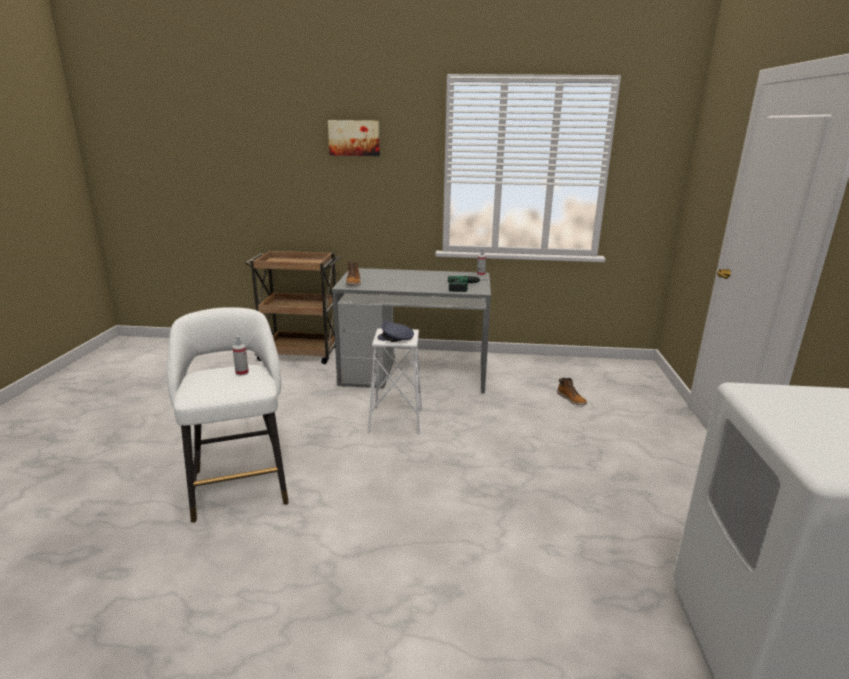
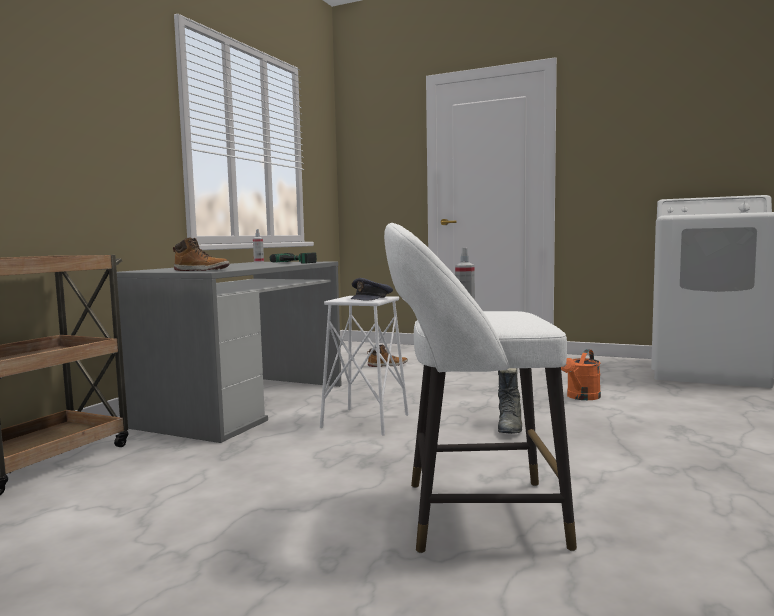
camera: 70 degrees left, 15 degrees down
(354, 138) = (72, 64): picture -> none
(409, 484) = (510, 427): none -> black boot
(531, 522) = (581, 397): none -> orange watering can

